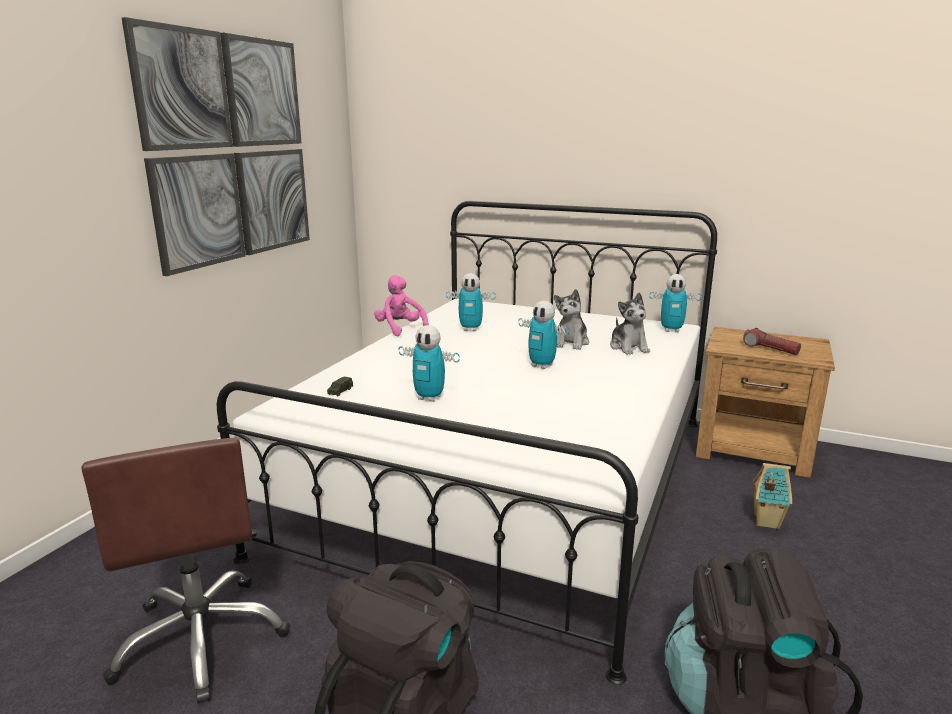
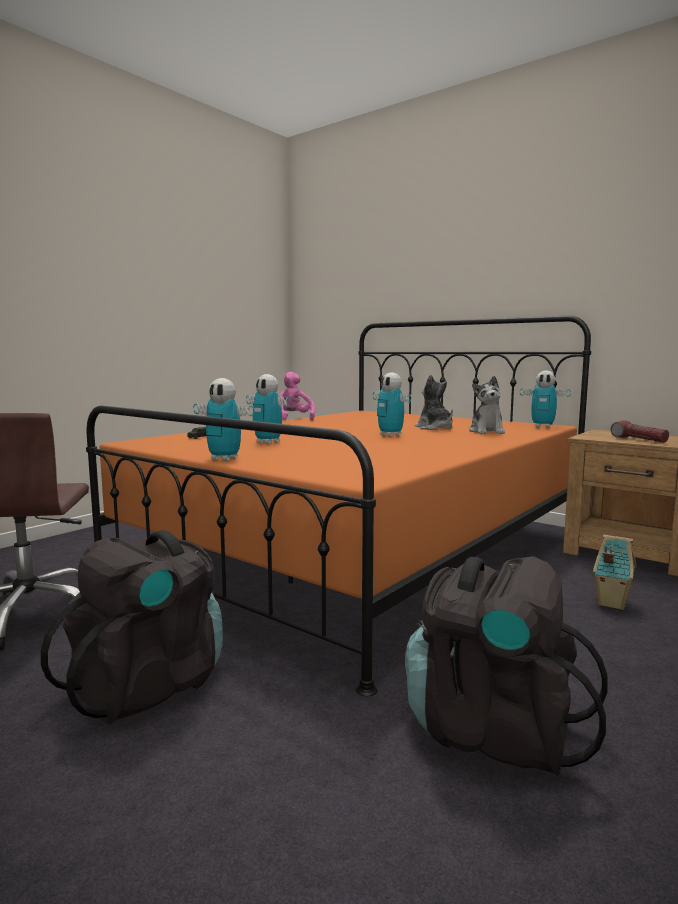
camera: 15 degrees right, 10 degrees down
(231, 149) = (172, 269): picture -> none
(470, 329) = (352, 420): toy robot -> toy robot (224, 459)
(507, 480) = (362, 551): white bed -> orange bed
(571, 343) = (434, 428): plush toy -> plush toy turned 120 degrees clockwise

